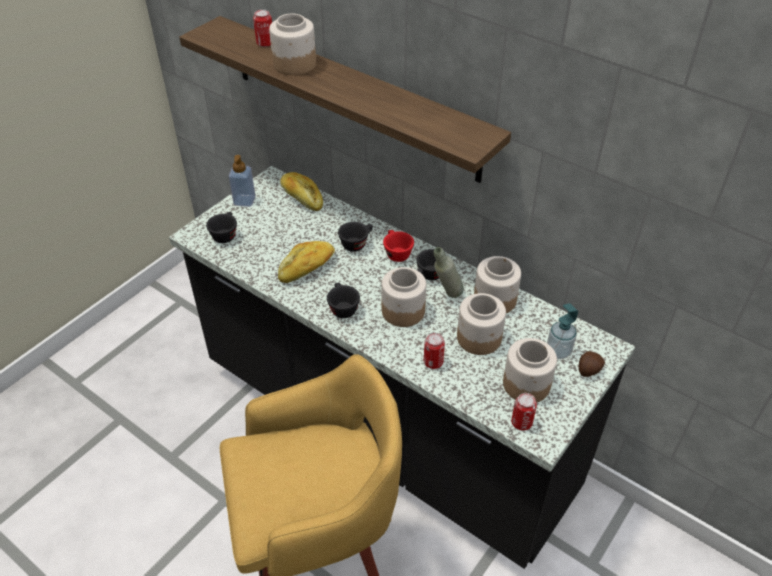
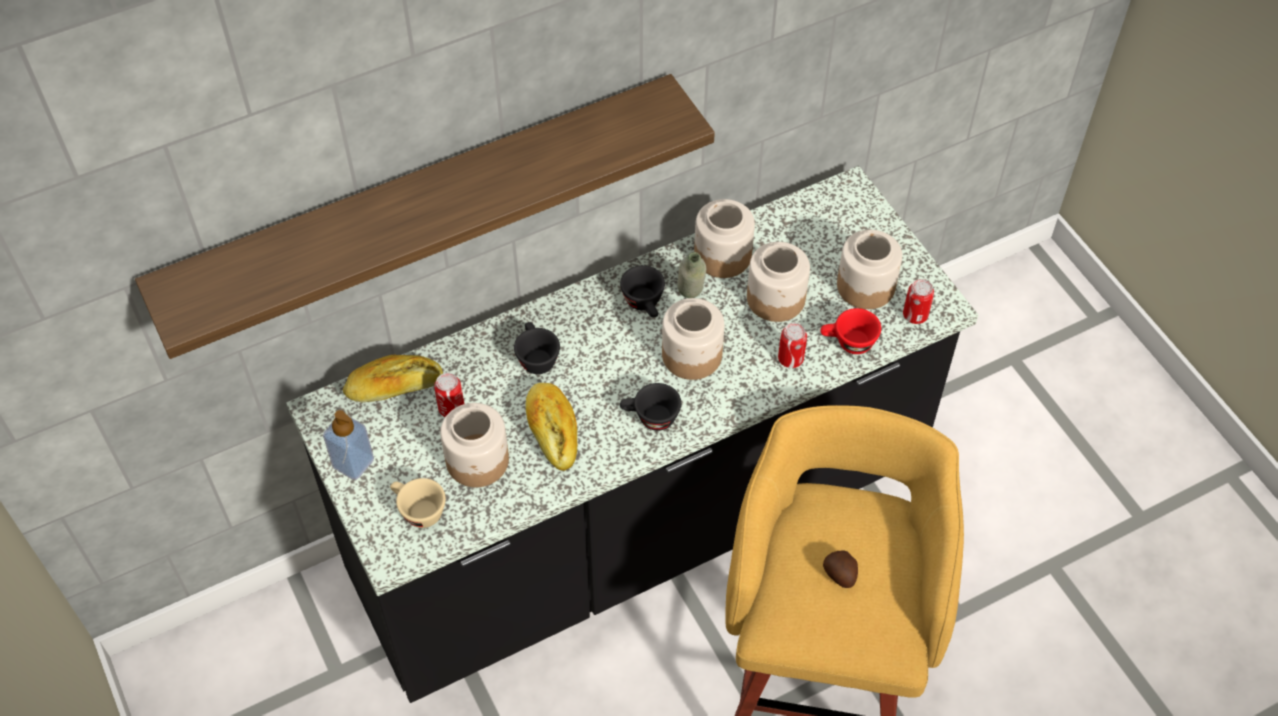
camera: 65 degrees left, 10 degrees up
(225, 234) = (418, 511): black cup -> beige cup
(265, 43) = (275, 246): can -> can (451, 408)
(294, 65) = (364, 230): jar -> jar (478, 461)
(396, 253) = (581, 321): red cup -> red cup (848, 343)
(558, 351) = (833, 235): soap dispenser -> none
(588, 370) = (873, 223): potato -> potato (840, 575)

